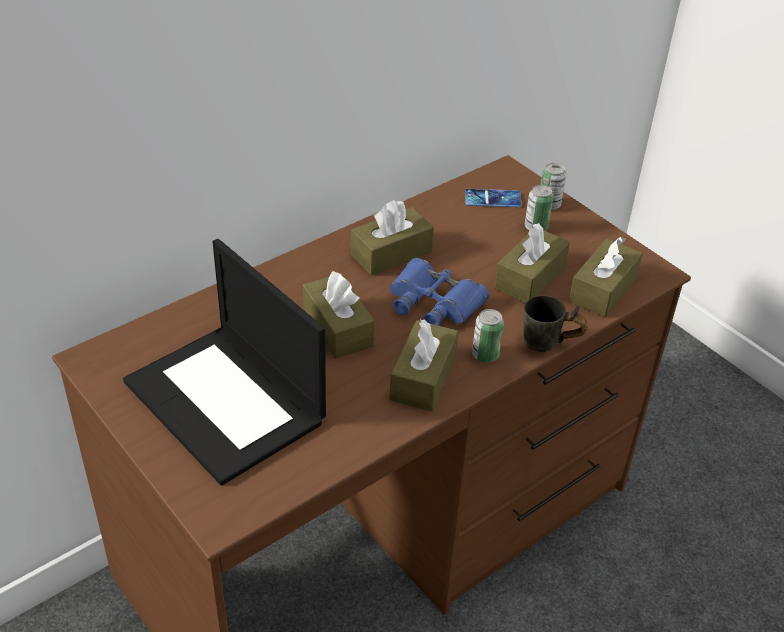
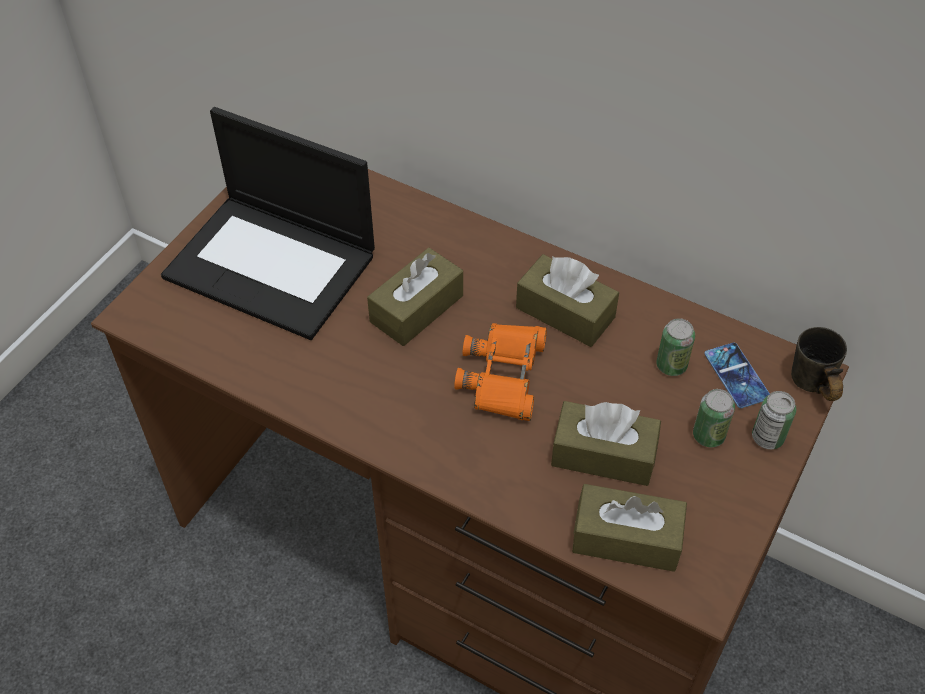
camera: 70 degrees right, 10 degrees up
(227, 402) = (273, 265): laptop -> laptop turned 90 degrees counterclockwise
(423, 378) = (377, 402): brown tissue box -> none
(434, 302) = (504, 375): blue binoculars -> orange binoculars
(485, 355) = (440, 447): can -> can (671, 365)
(548, 346) = (486, 504): grey mug -> grey mug (809, 387)

